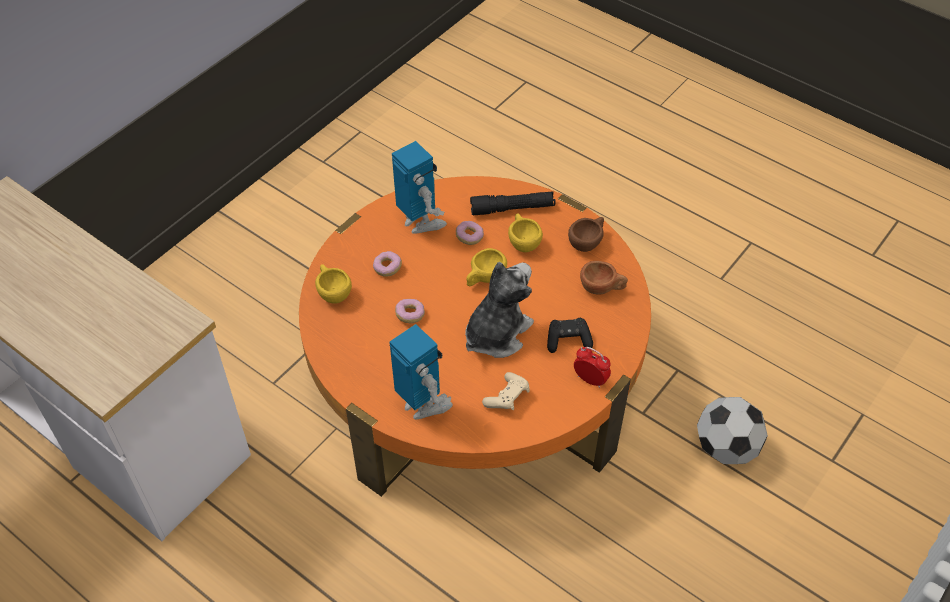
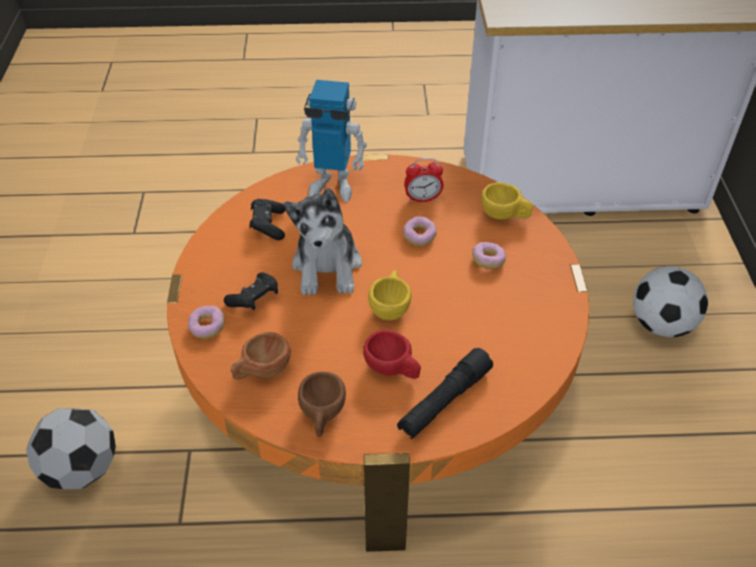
camera: 140 degrees right, 5 degrees down
(249, 283) = (660, 324): none -> football
(420, 222) = (516, 321): toy robot -> none
(469, 237) = (451, 338): donut -> donut (207, 327)
(507, 398) = (268, 226): beige game controller -> black game controller
(523, 241) = (393, 369): yellow cup -> red cup
(590, 379) = (205, 279): alarm clock -> alarm clock (423, 199)

